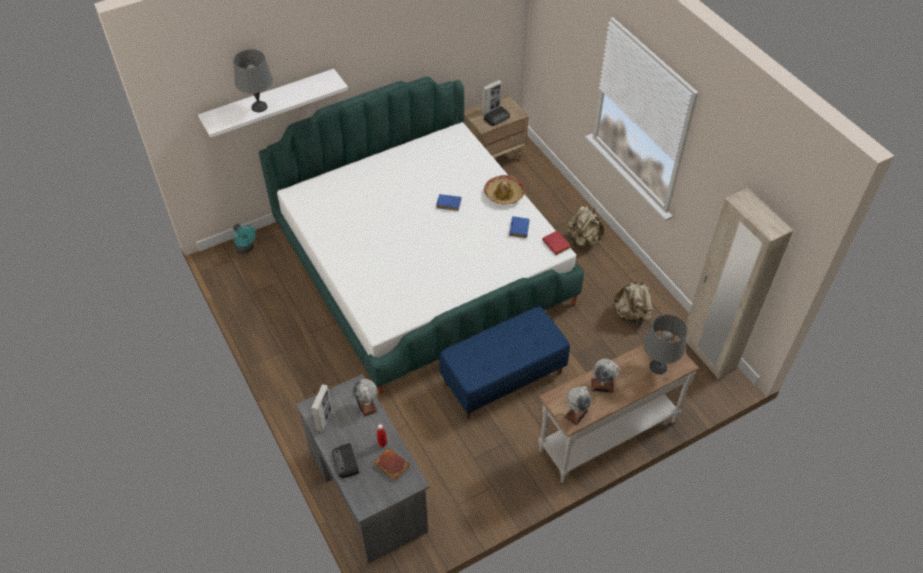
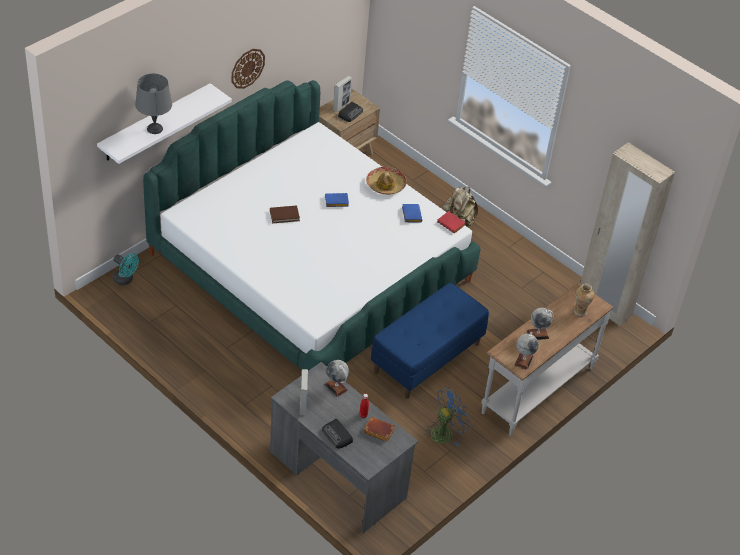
camera: 20 degrees left, 5 degrees down
(379, 58) = (247, 68): none -> wall clock
(392, 210) = (284, 215): none -> brown book
(494, 465) = (445, 432): none -> blue fan
(631, 315) = (525, 283): beige backpack -> none
(658, 366) = (580, 311): grey table lamp -> vase

